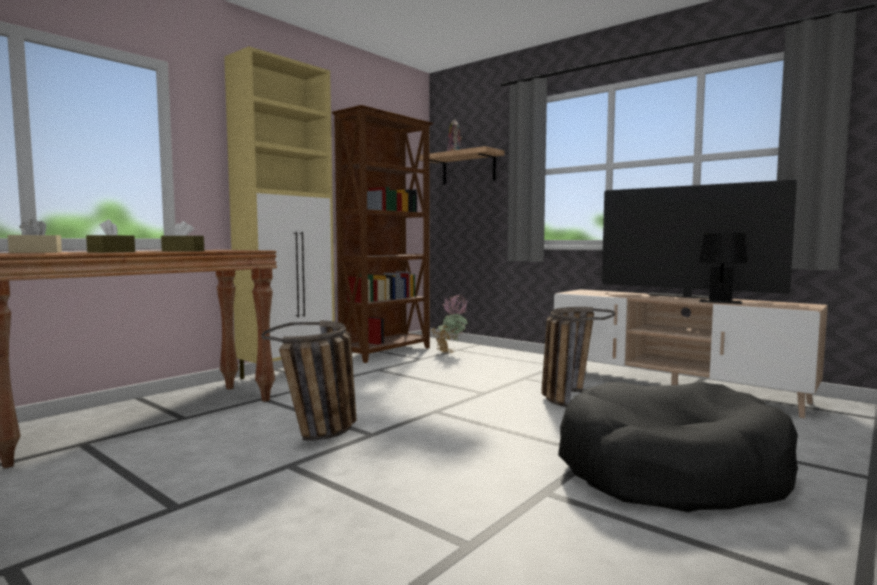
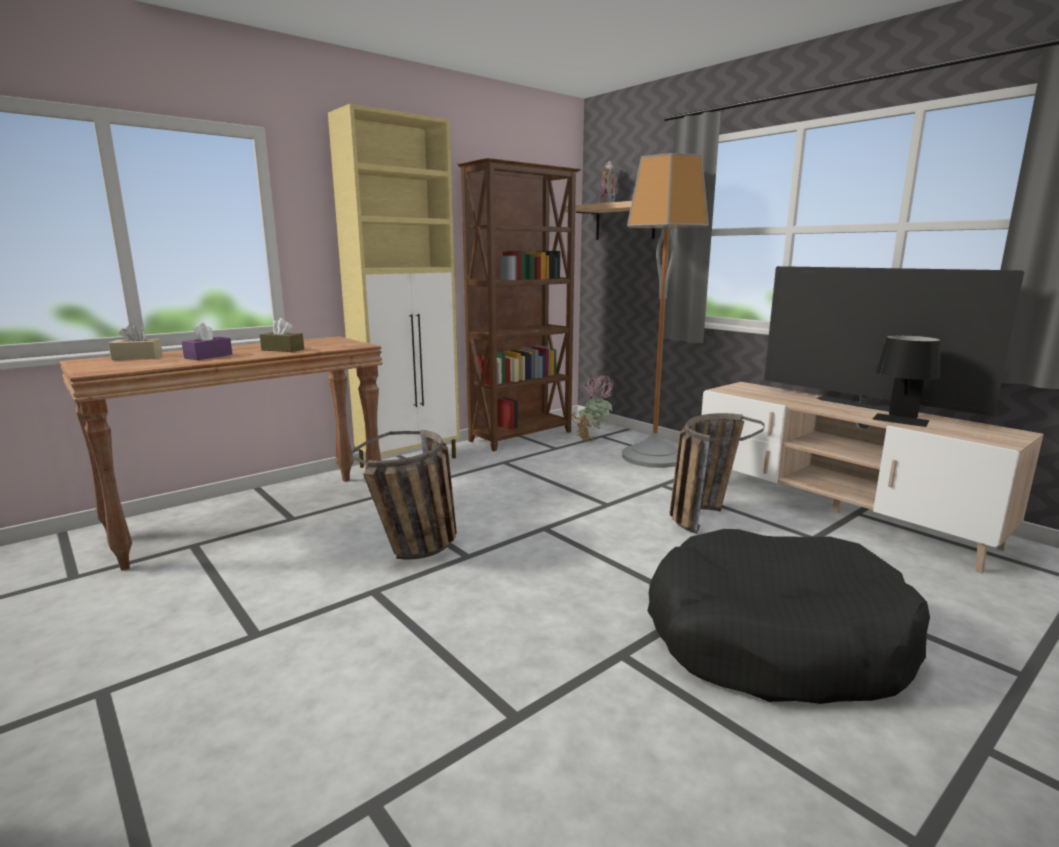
camera: 10 degrees right, 10 degrees up
(111, 252) = (208, 356): brown tissue box -> purple tissue box
(509, 361) = (654, 457): none -> floor lamp

